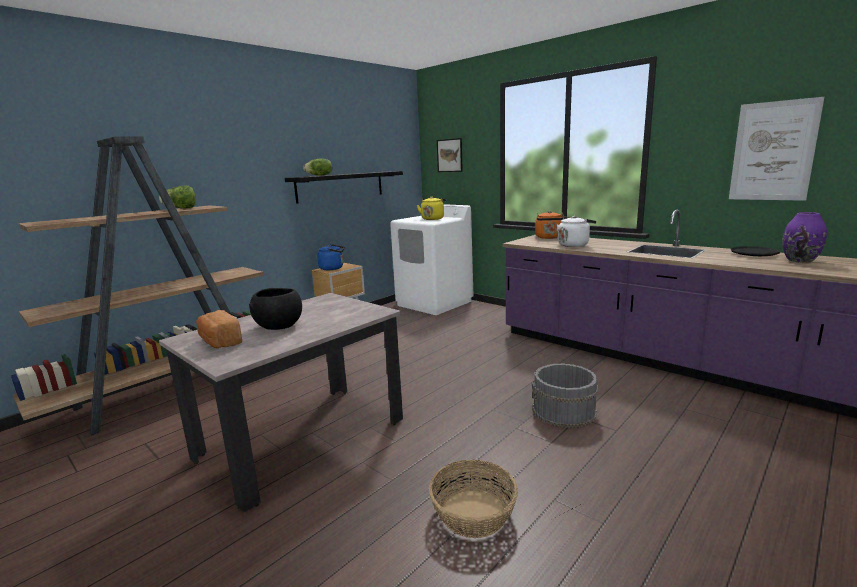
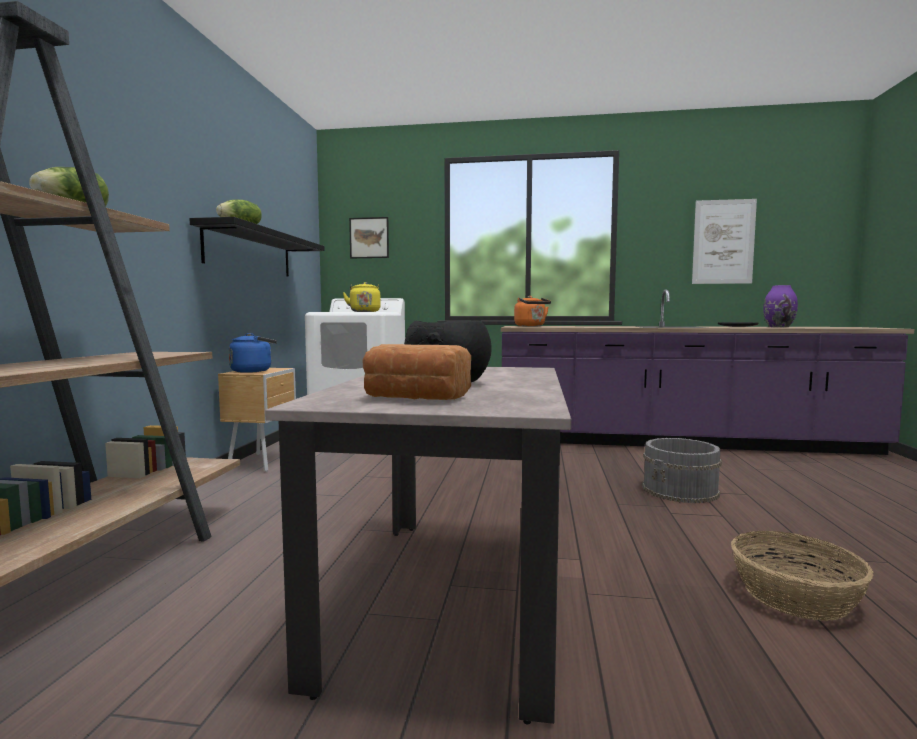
camera: 35 degrees left, 10 degrees down
(574, 245) = (578, 326): white kettle -> none

